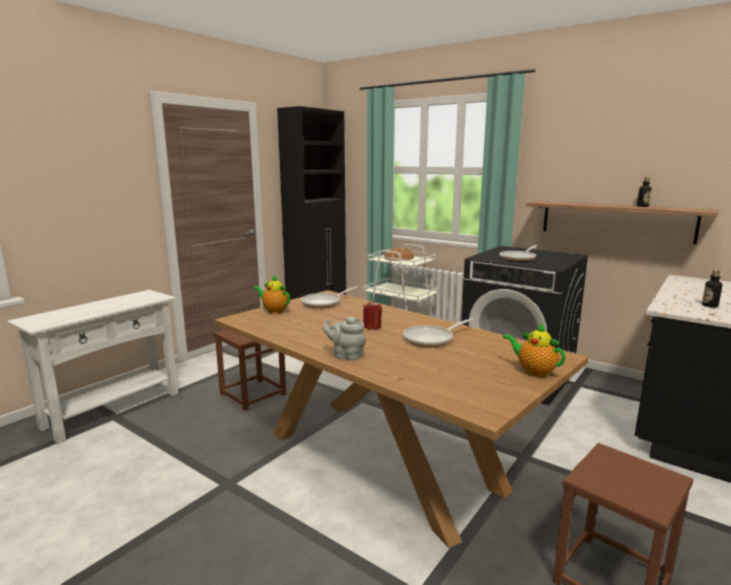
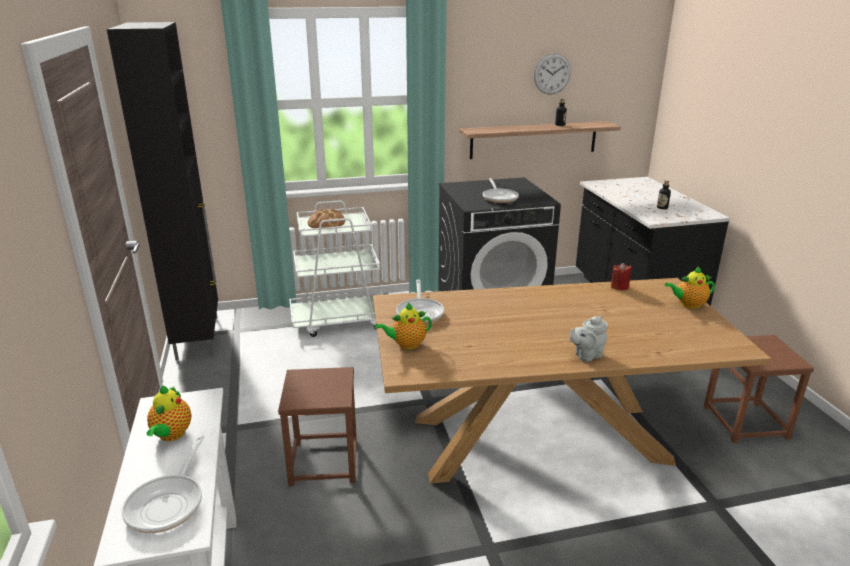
camera: 50 degrees left, 10 degrees up
(120, 302) = (171, 435): none -> teapot
(372, 327) = (525, 318): red candle -> red candle (619, 287)
(431, 339) = (588, 309): frying pan -> frying pan (168, 503)
(642, 152) = (552, 74): none -> wall clock

